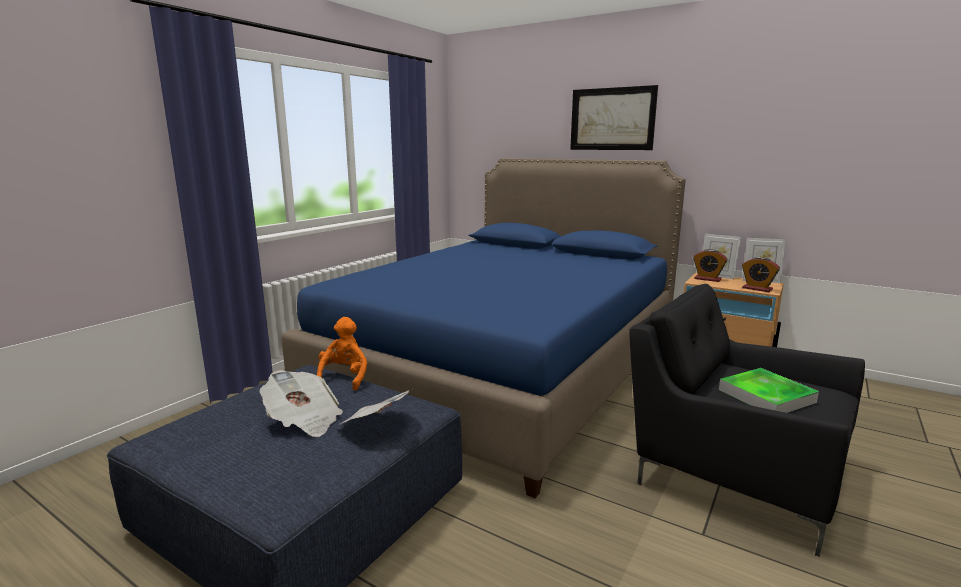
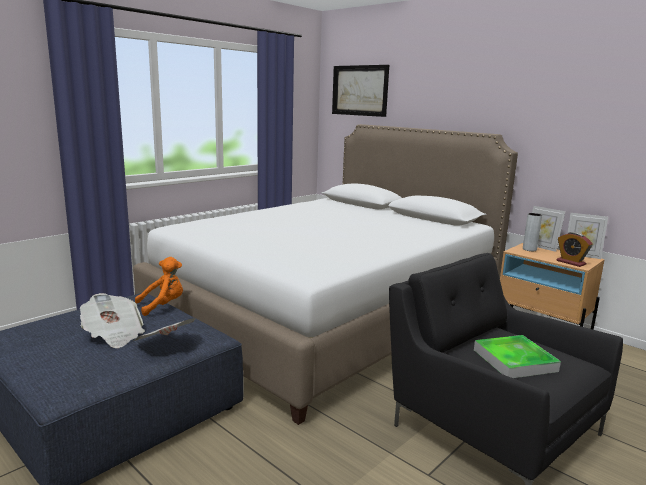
camera: 10 degrees right, 0 degrees up
(344, 378) = (163, 306): orange plush toy -> orange plush toy turned 45 degrees clockwise
(504, 370) = (329, 316): blue bed -> white bed
(612, 119) = (456, 93): picture -> picture (360, 90)
(707, 279) = (529, 249): alarm clock -> grey vase

